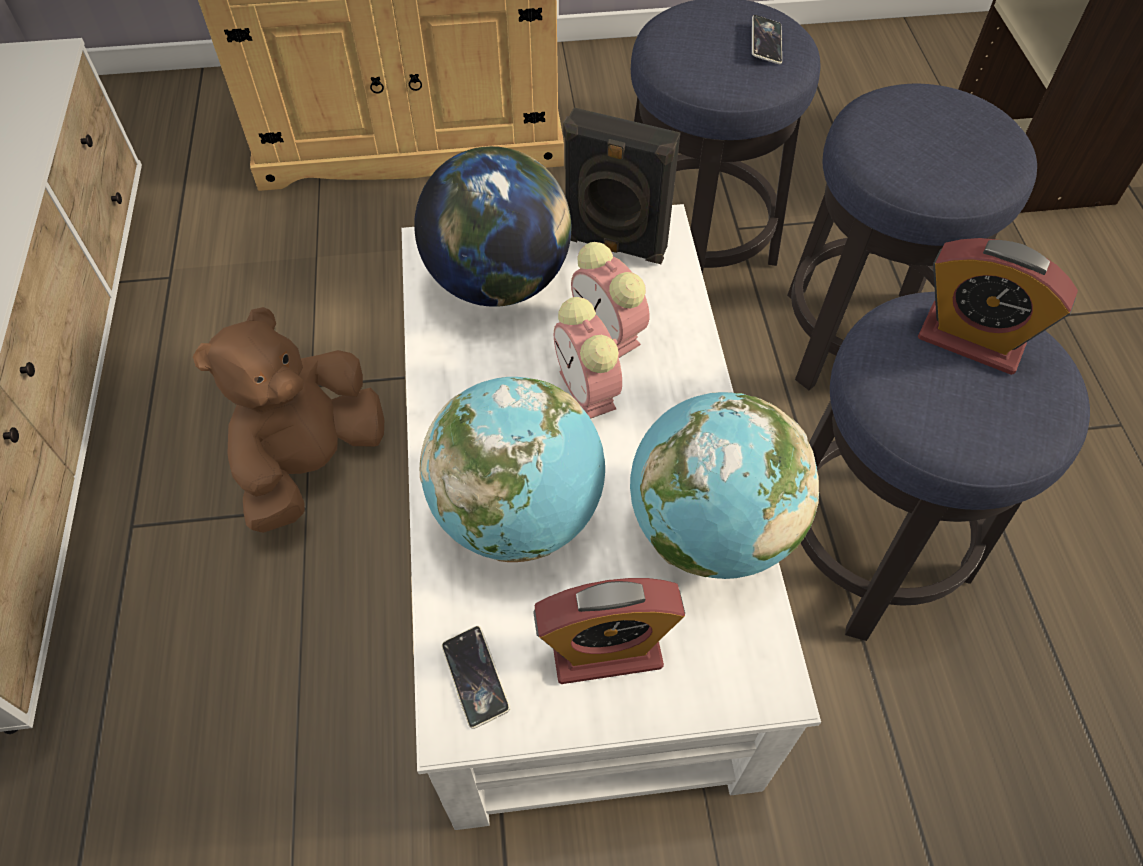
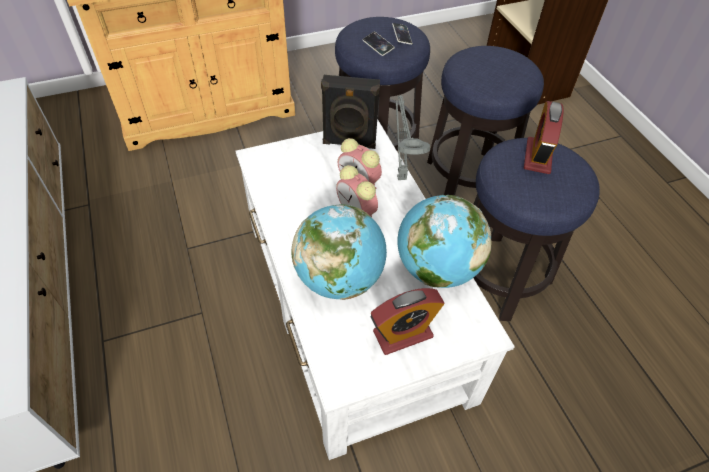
camera: 15 degrees left, 5 degrees down
(311, 463) = (198, 288): brown plush toy -> none
(475, 678) = (342, 361): phone -> phone (378, 46)
(499, 280) = (295, 169): globe -> none
(695, 327) = (401, 176): none -> grey table lamp
(971, 339) = (538, 156): alarm clock -> alarm clock turned 90 degrees clockwise

